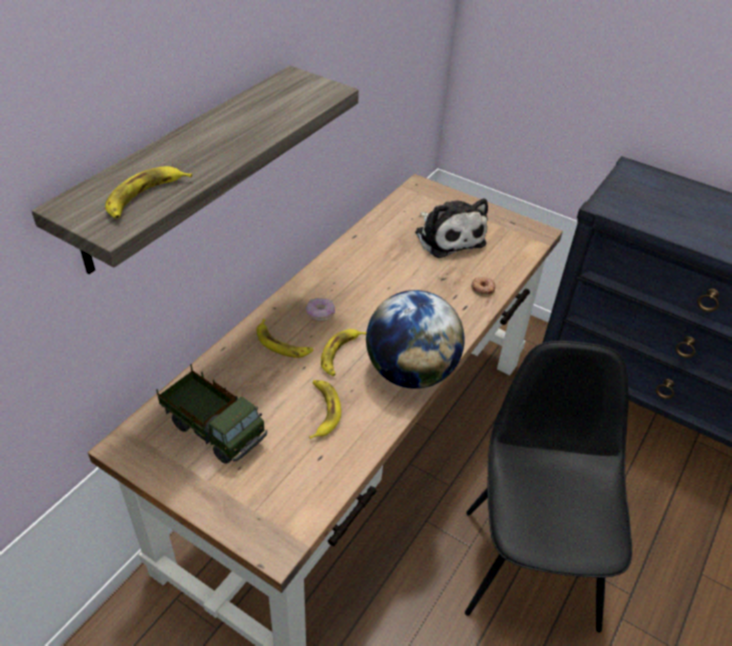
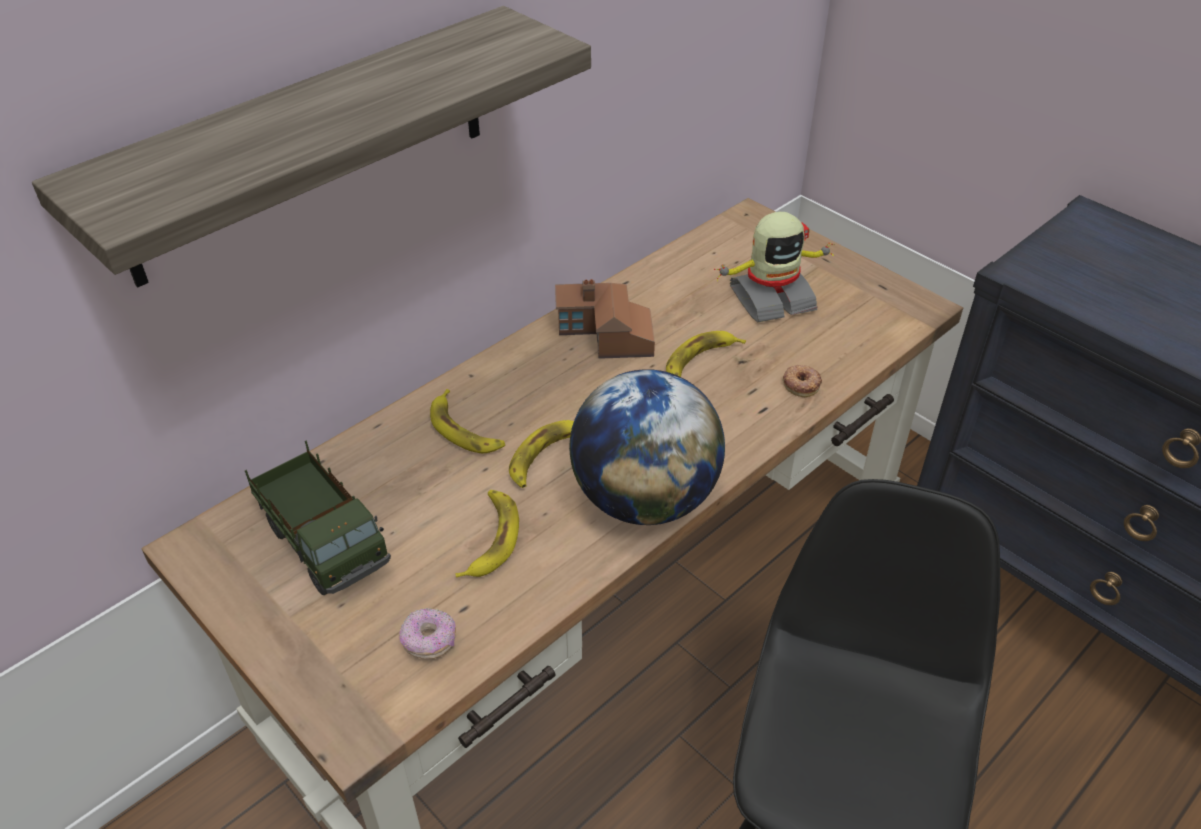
camera: 15 degrees right, 0 degrees up
(145, 197) = (194, 177): banana -> banana (700, 361)
(320, 314) = (535, 393): donut -> donut (429, 641)
(353, 271) = (605, 335): none -> toy house
(448, 236) = (771, 298): plush toy -> toy robot

